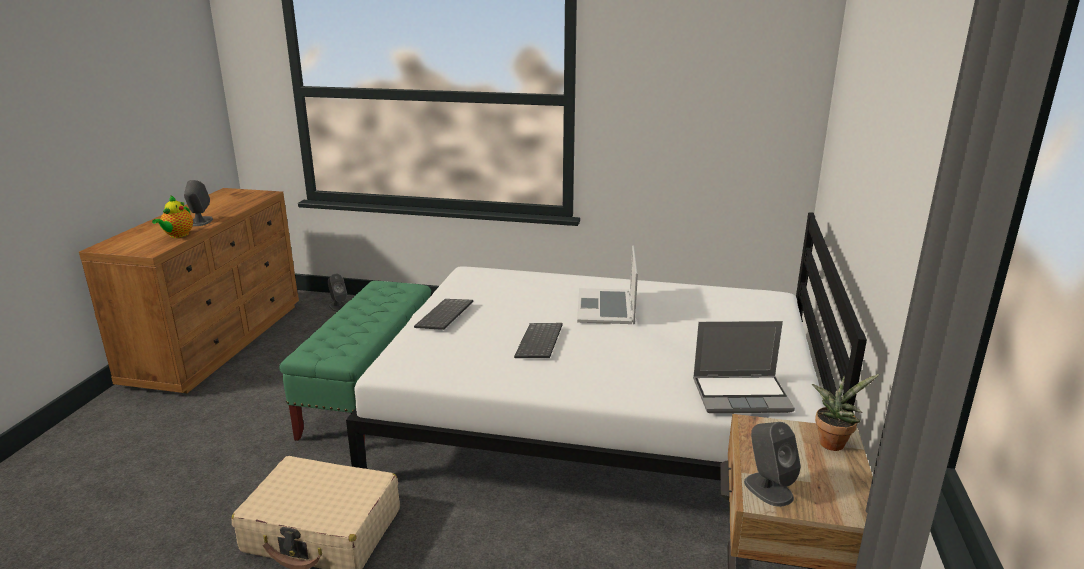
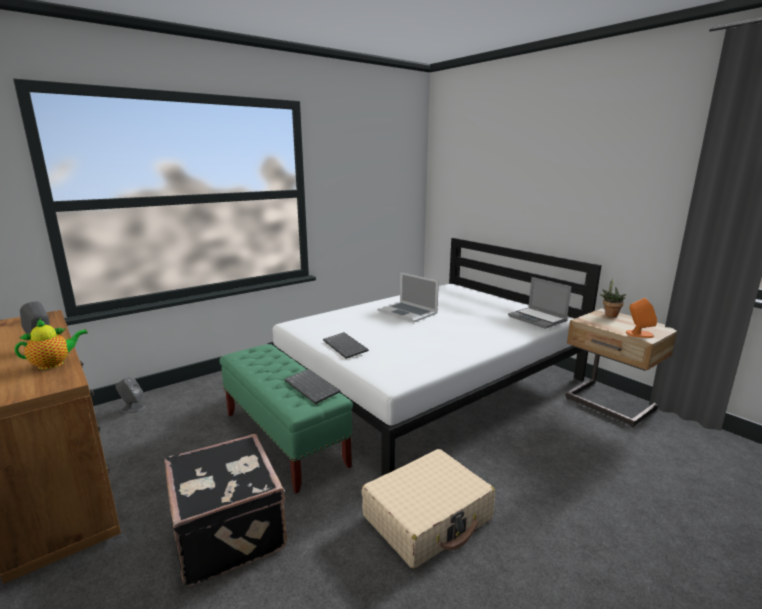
camera: 50 degrees left, 5 degrees down
(177, 235) = (54, 364): teapot -> teapot turned 90 degrees counterclockwise
(224, 435) = (230, 530): none -> black suitcase
(540, 343) = (423, 336): keyboard -> keyboard (313, 387)
(742, 395) = (538, 319): laptop -> laptop turned 105 degrees clockwise
(768, 489) = (639, 334): grey speaker -> orange speaker

